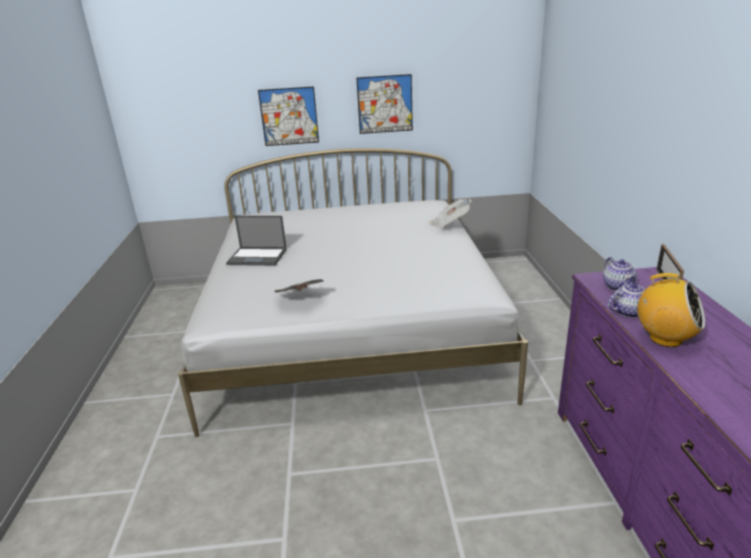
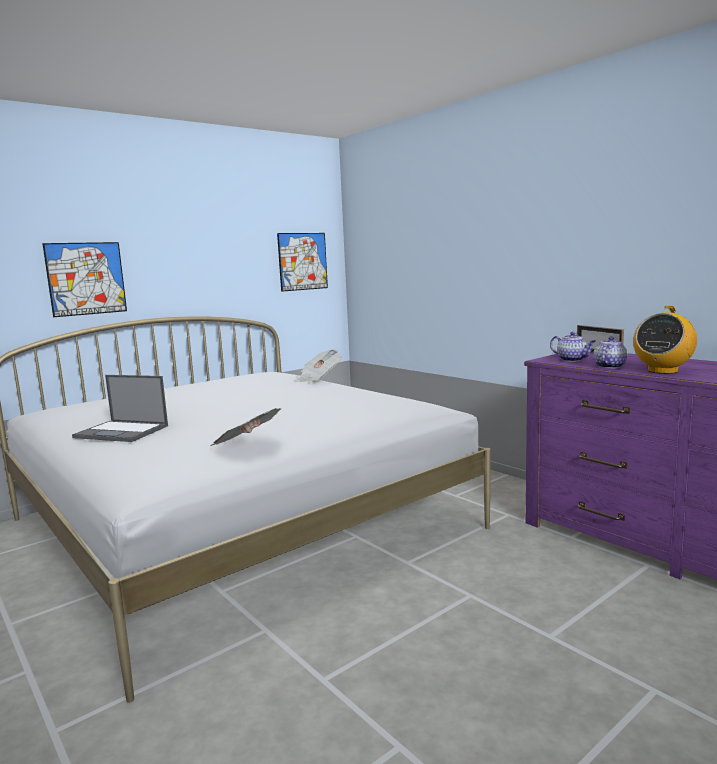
camera: 35 degrees left, 15 degrees down
(258, 257) = (122, 432): laptop -> laptop turned 45 degrees clockwise
(385, 104) = (202, 266): picture -> picture (303, 261)
(665, 339) = (662, 371): radio -> radio turned 135 degrees clockwise

